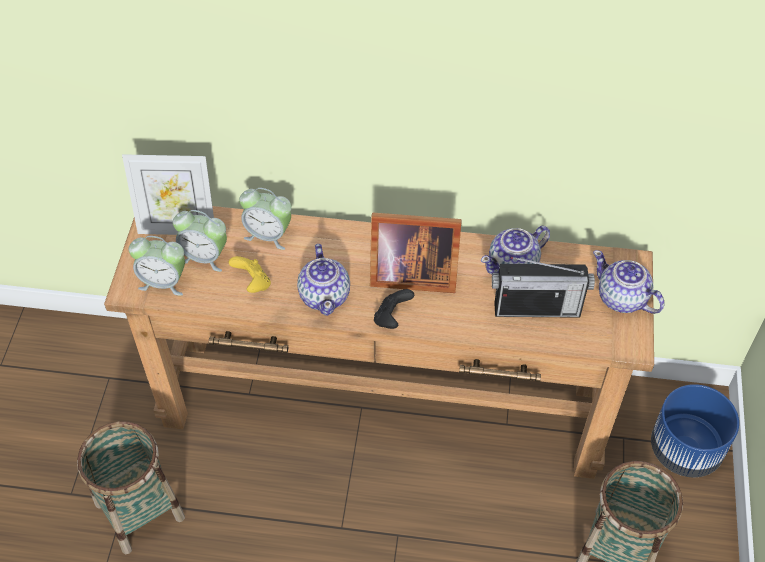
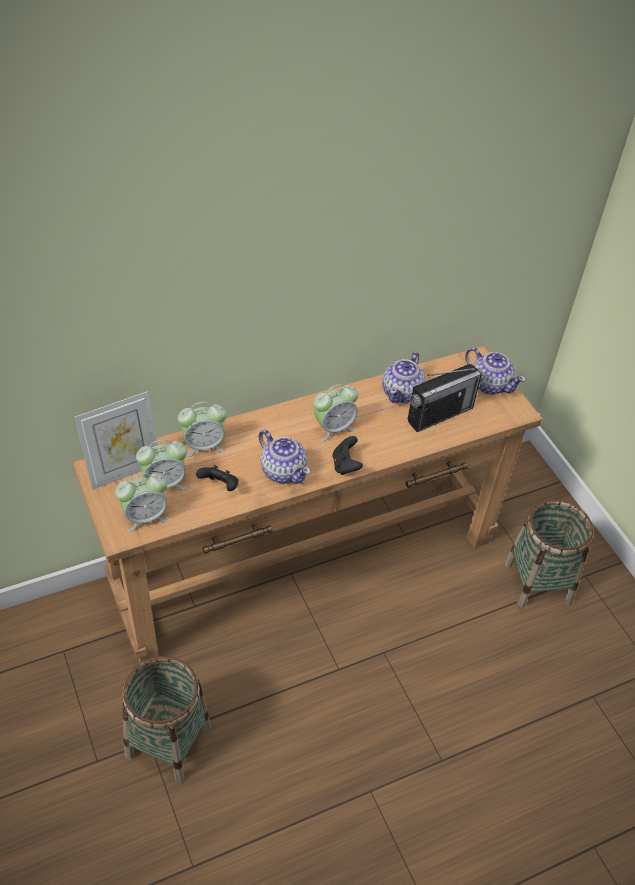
camera: 35 degrees left, 5 degrees down
(252, 283) = (220, 486): yellow game controller -> black game controller
(410, 273) = (333, 428): picture frame -> alarm clock
(622, 299) = (490, 384): teapot -> teapot turned 150 degrees counterclockwise
(684, 450) = (532, 495): blue planter -> none

